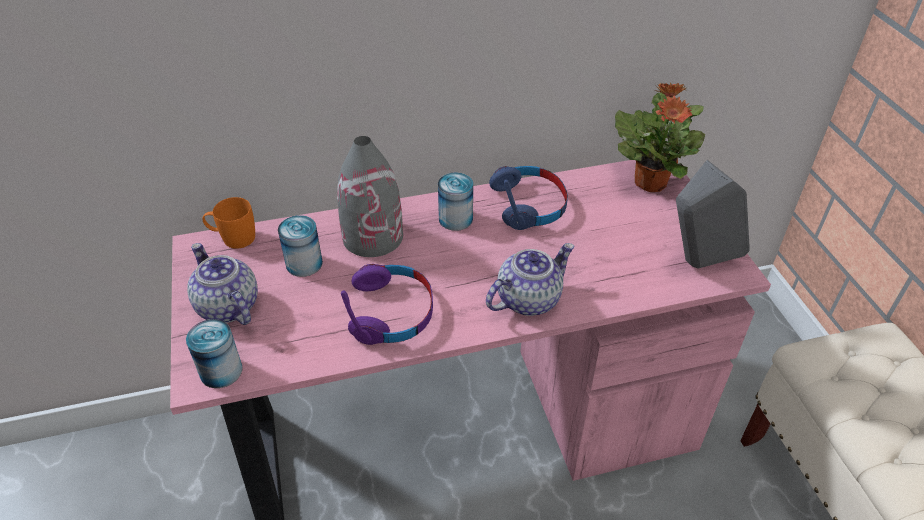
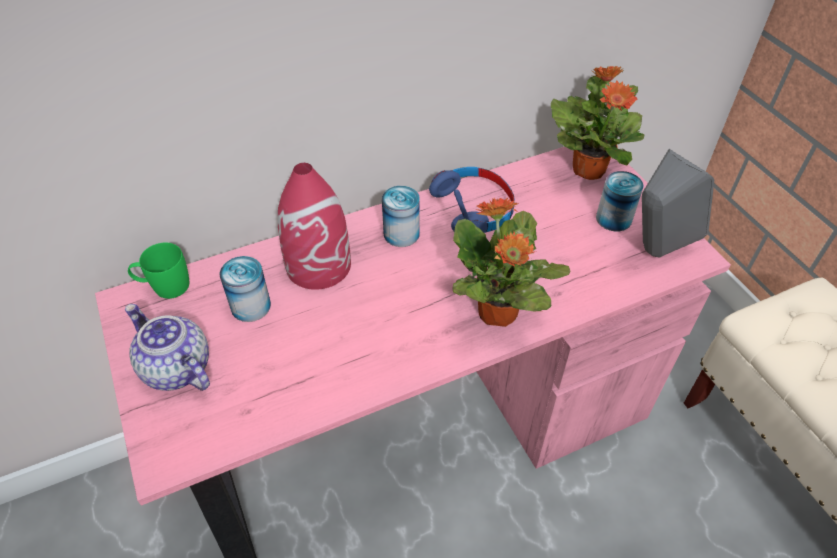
camera: 10 degrees left, 5 degrees up
(221, 371) = (186, 446): can -> can (613, 218)
(232, 238) = (164, 286): orange mug -> green mug
(373, 236) = (319, 265): grey vase -> red vase
(391, 312) = (358, 349): purple headphones -> none
(528, 299) = (497, 313): teapot -> potted plant

